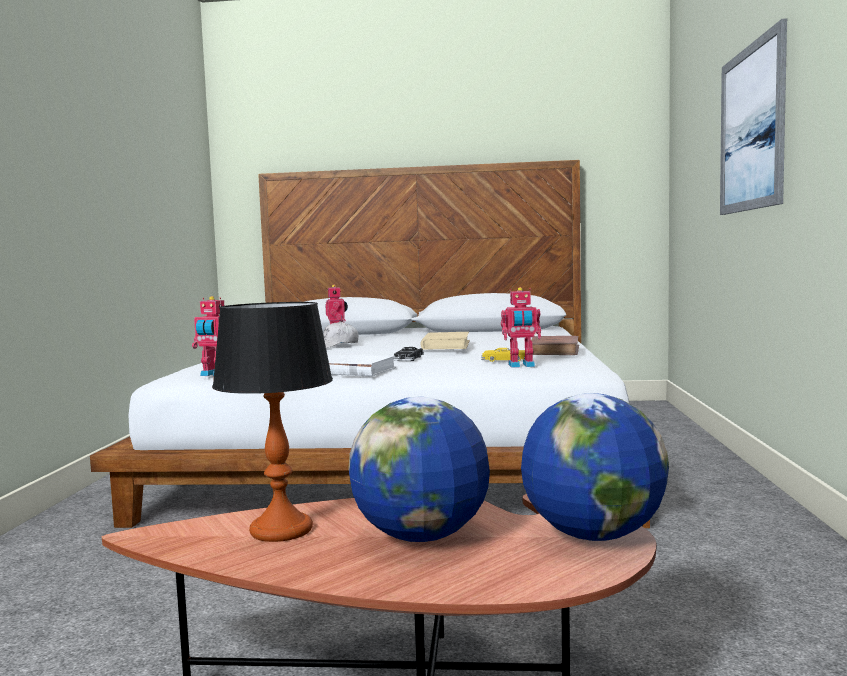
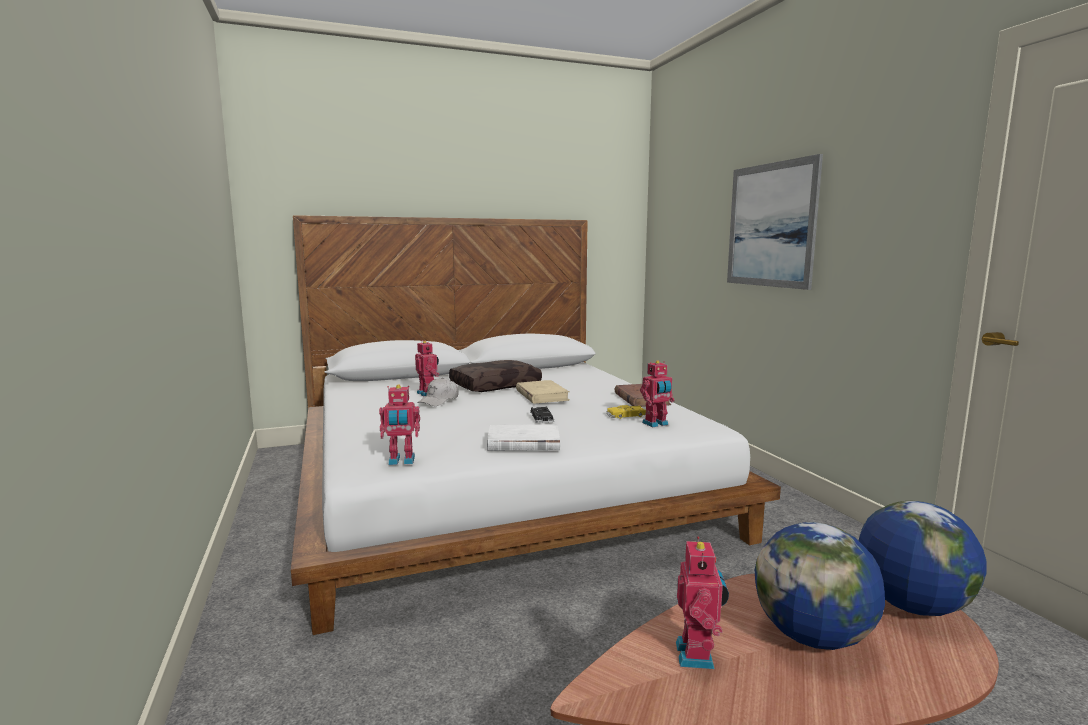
camera: 25 degrees left, 5 degrees up
(281, 529) = (698, 655): table lamp -> toy robot
(418, 340) = (495, 385): none -> brown pillow

